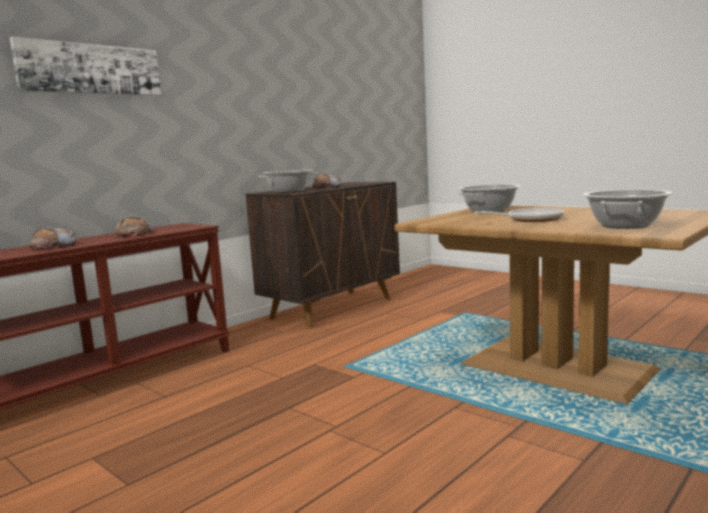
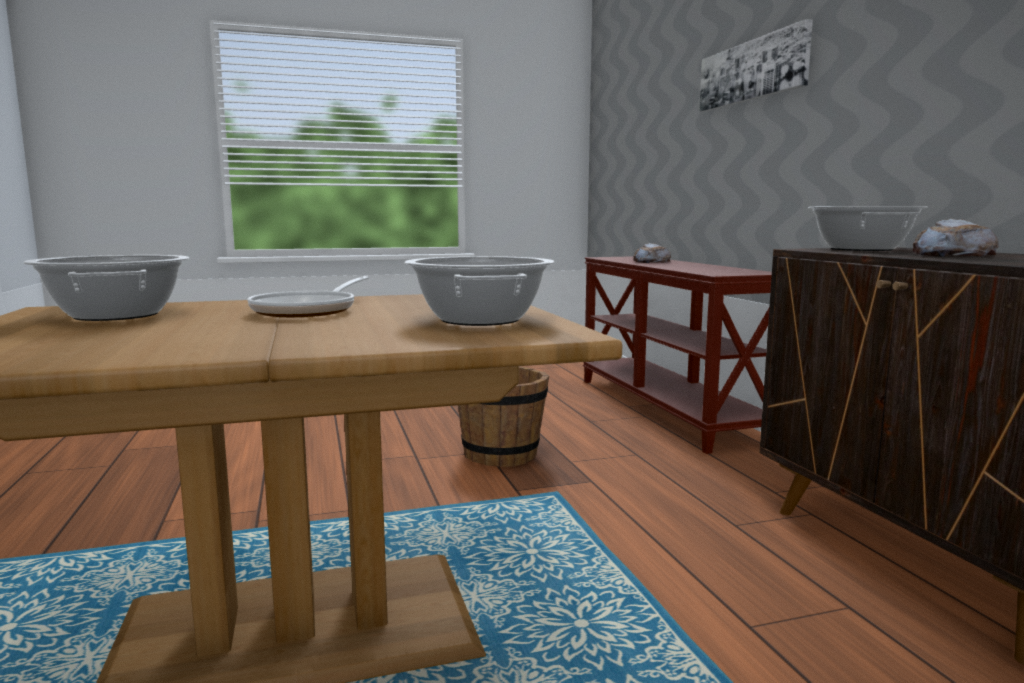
camera: 120 degrees right, 0 degrees up
(134, 234) = (692, 267): bread -> none
(291, 400) = (501, 454): none -> brown bucket

